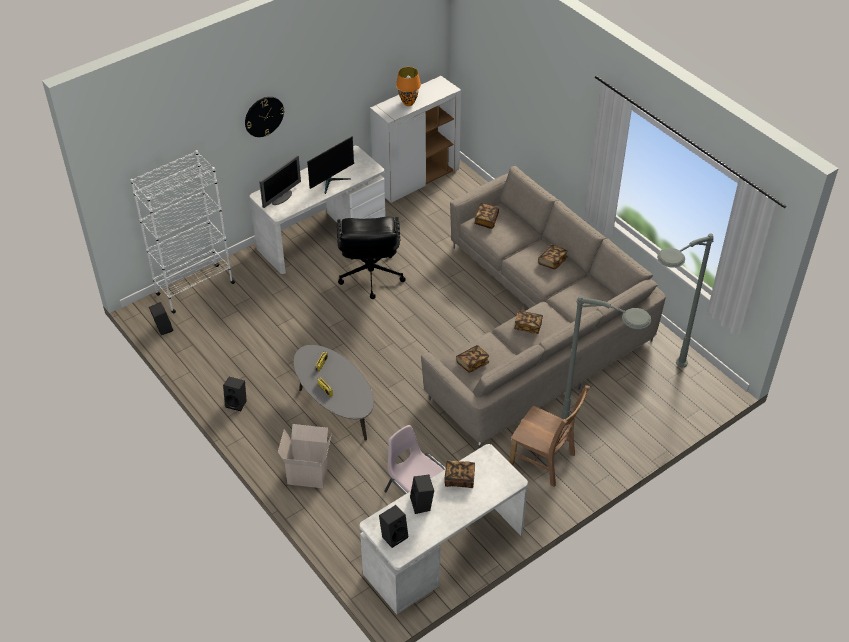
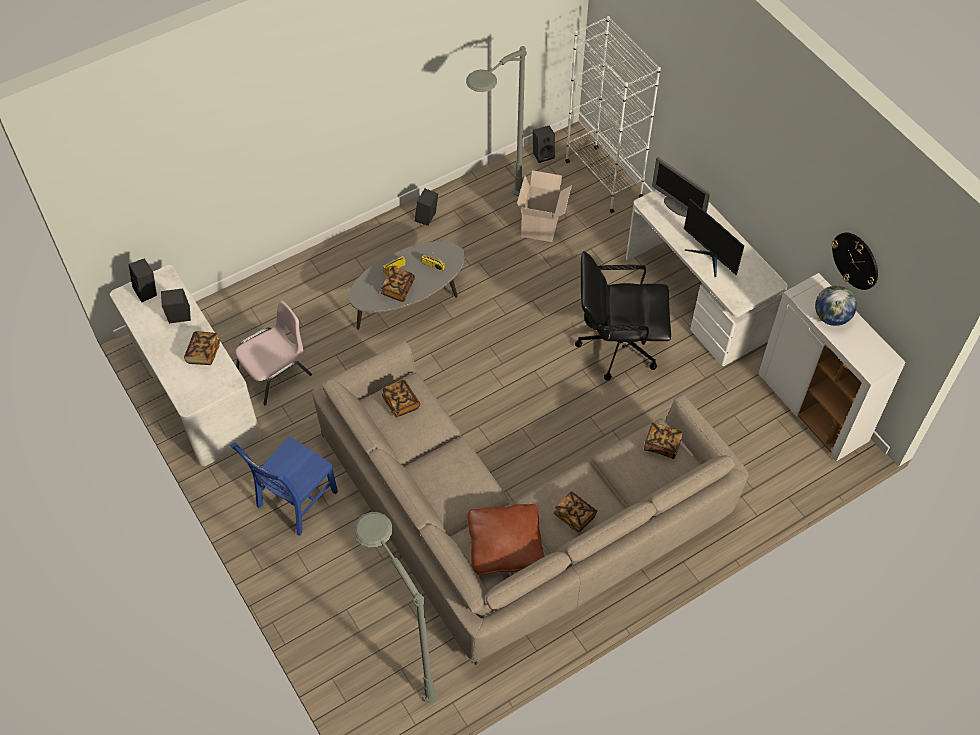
camera: 95 degrees right, 10 degrees up
(264, 116) = (727, 126): wall clock -> wall clock (855, 260)
(309, 472) = (322, 278): cardboard box -> cardboard box (541, 226)
(408, 103) = (831, 317): orange table lamp -> globe
(528, 326) = (455, 470): book -> book (398, 289)
(544, 461) = (294, 501): brown chair -> blue chair
(583, 296) = (505, 545): none -> brown pillow
(599, 441) = (314, 566): grey floor lamp -> grey floor lamp (492, 215)

